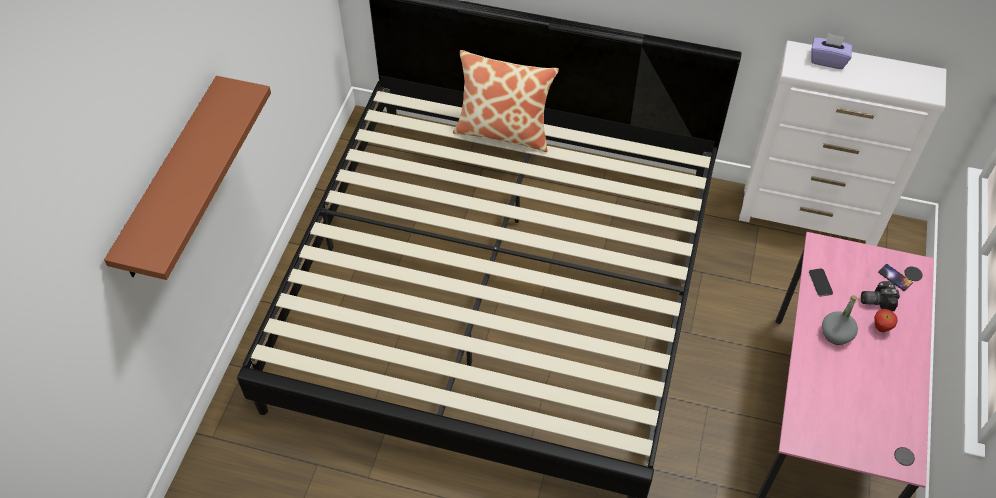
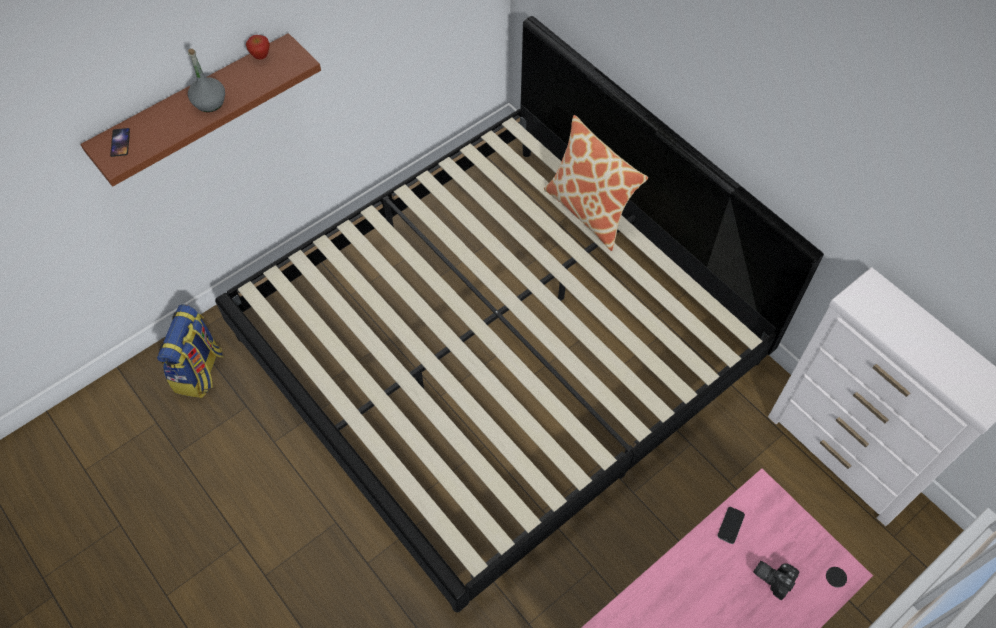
camera: 35 degrees right, 5 degrees up
(247, 463) = (200, 372): none -> backpack
(827, 60) = (896, 310): purple tissue box -> none
(836, 334) = (702, 583): grey bottle -> grey bottle (210, 102)
(881, 328) = (753, 607): apple -> apple (261, 57)
(895, 277) = (812, 568): phone -> phone (120, 142)

